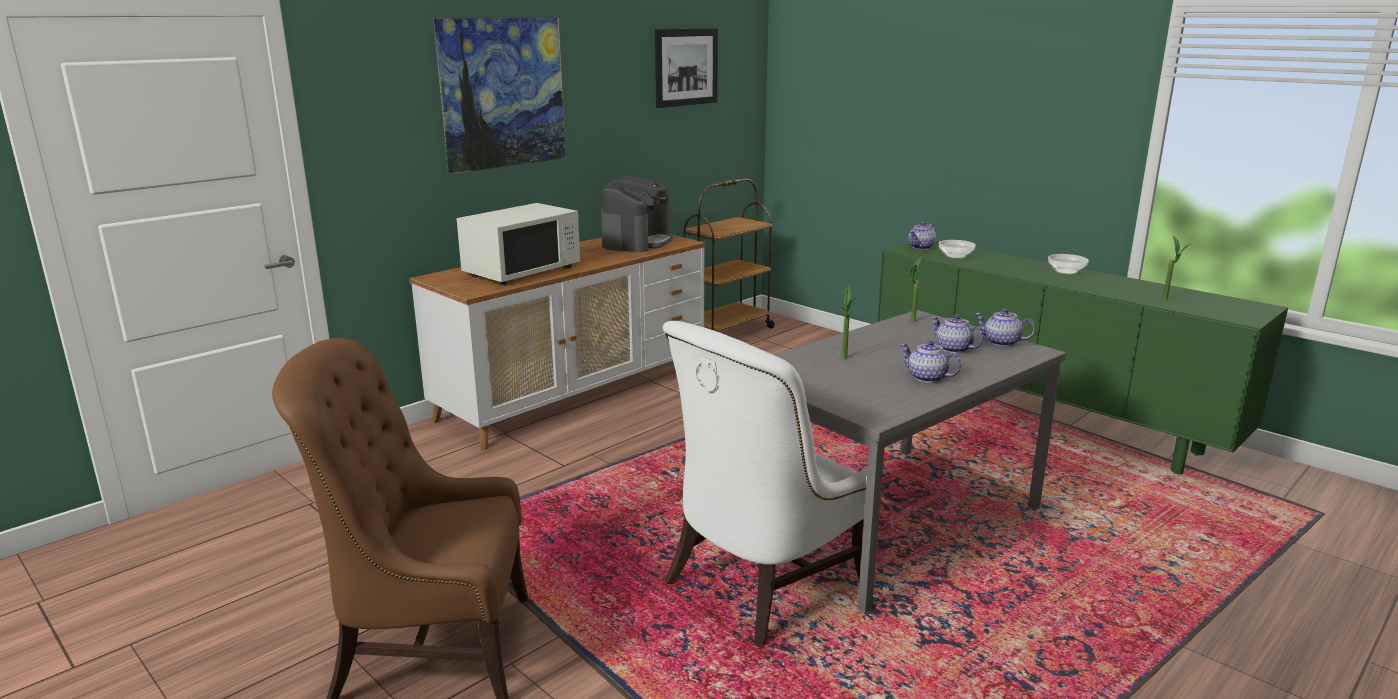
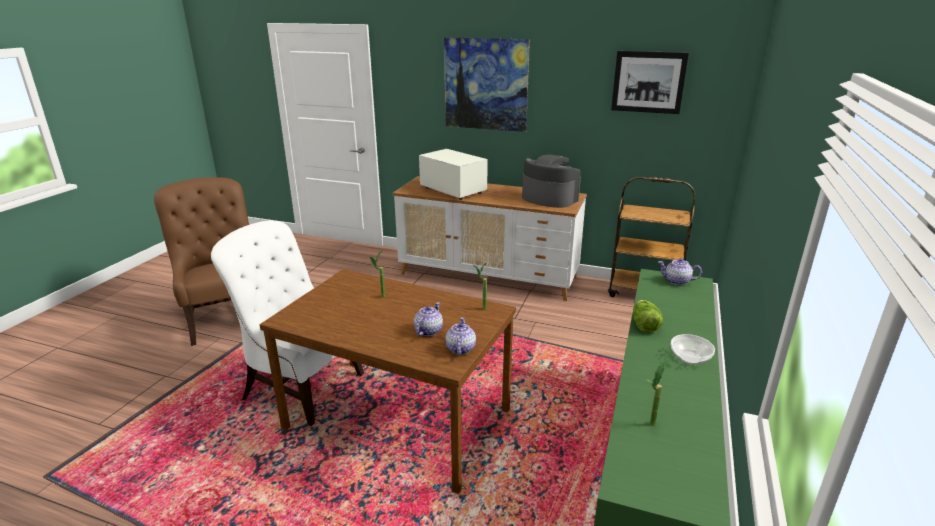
camera: 65 degrees right, 5 degrees up
(522, 271) = (452, 190): white microwave -> white microwave turned 150 degrees counterclockwise
(637, 242) = (549, 198): coffee machine -> coffee machine turned 135 degrees counterclockwise
(888, 521) = (396, 420): grey dining table -> brown dining table
(926, 377) = (360, 327): teapot -> none
(956, 256) = (668, 298): bowl -> none
(1003, 271) = (644, 325): none -> lettuce

